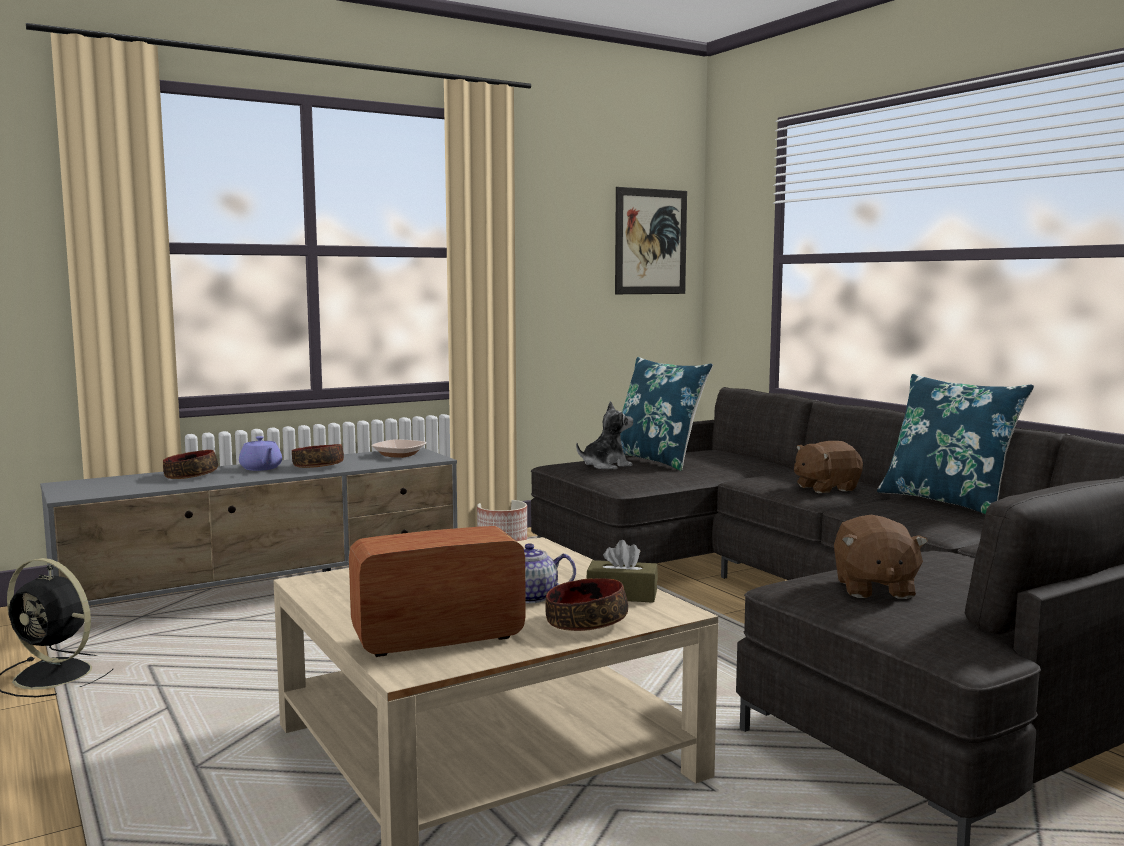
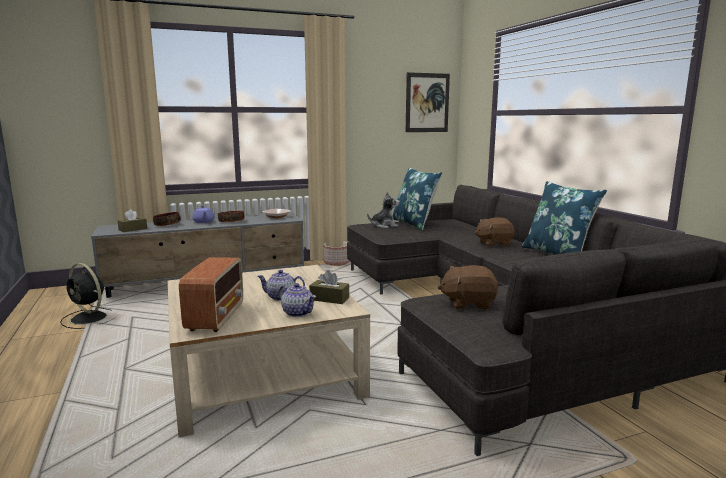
camera: 10 degrees right, 5 degrees up
(126, 487) = (133, 229): none -> brown tissue box
(436, 639) = (216, 317): radio -> radio turned 105 degrees clockwise
(585, 622) = (297, 313): bowl -> teapot
(873, 588) = (468, 304): brown plush toy -> brown plush toy turned 75 degrees clockwise

